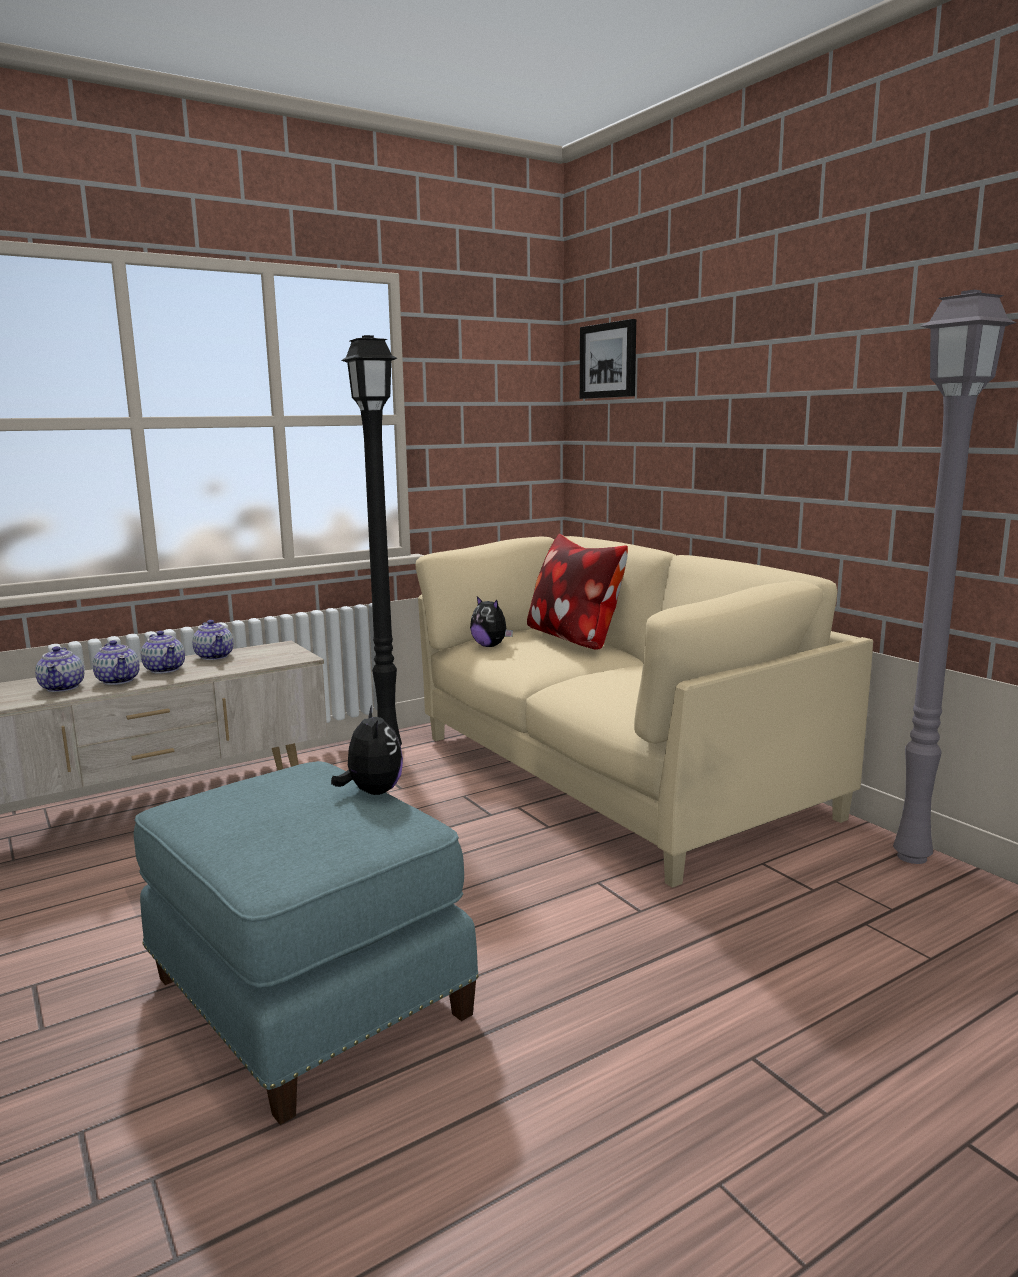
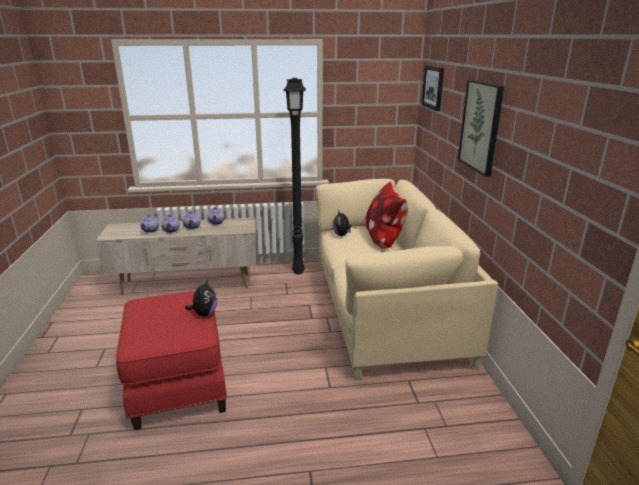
camera: 25 degrees right, 10 degrees up
(305, 998) = (177, 383): blue ottoman -> red ottoman
(766, 386) = (481, 126): none -> picture
(915, 857) = (490, 401): grey floor lamp -> none

